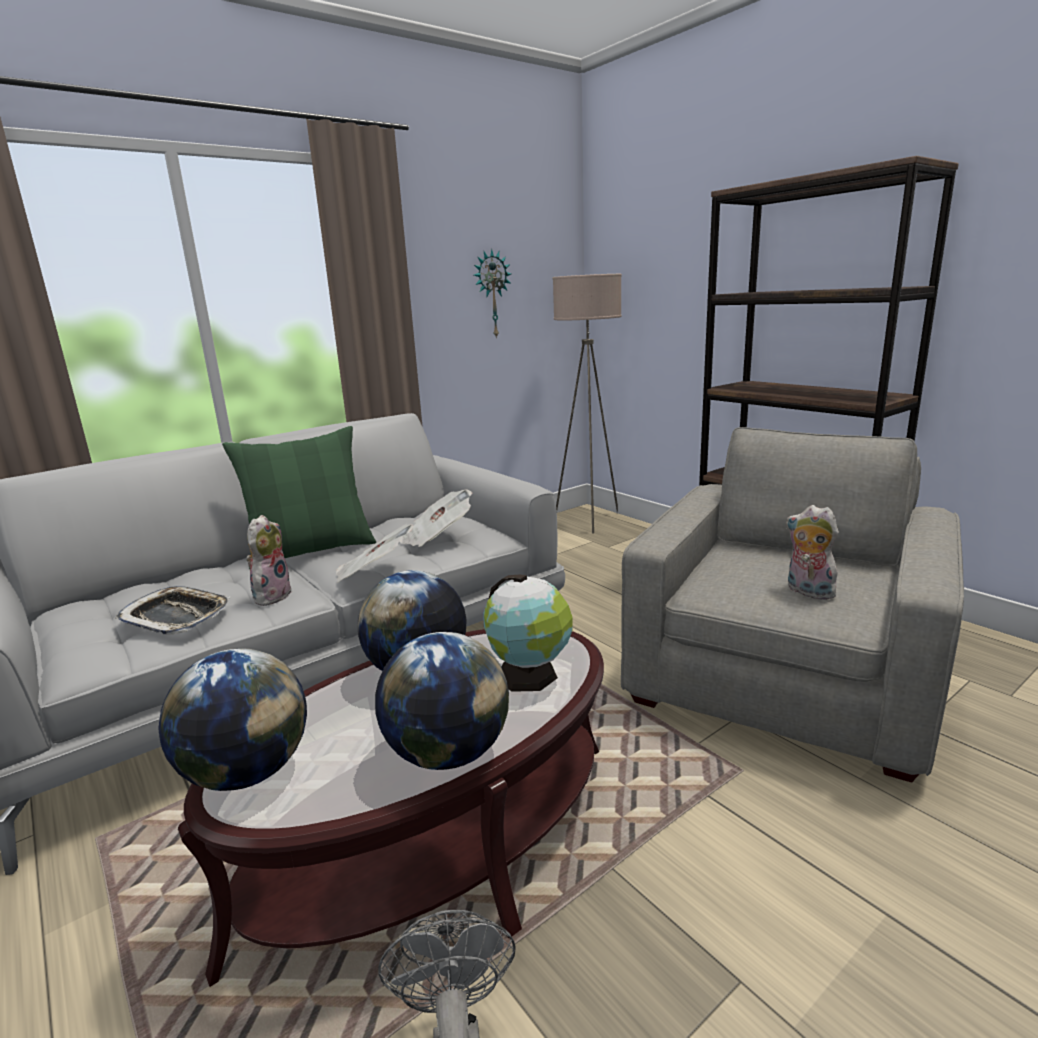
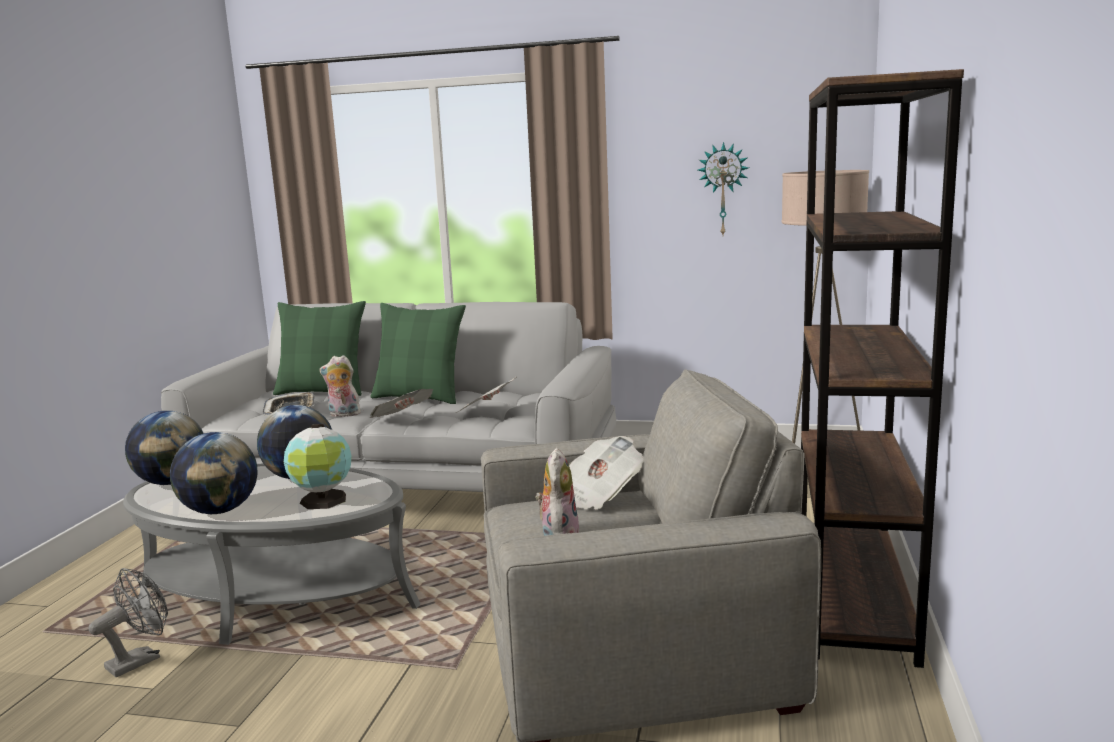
camera: 50 degrees right, 5 degrees down
(154, 585) = (323, 391): none -> green pillow
(272, 595) = (343, 415): plush toy -> plush toy turned 150 degrees counterclockwise
(437, 844) = (276, 596): brown coffee table -> grey coffee table
(734, 557) = (597, 496): none -> newspaper

